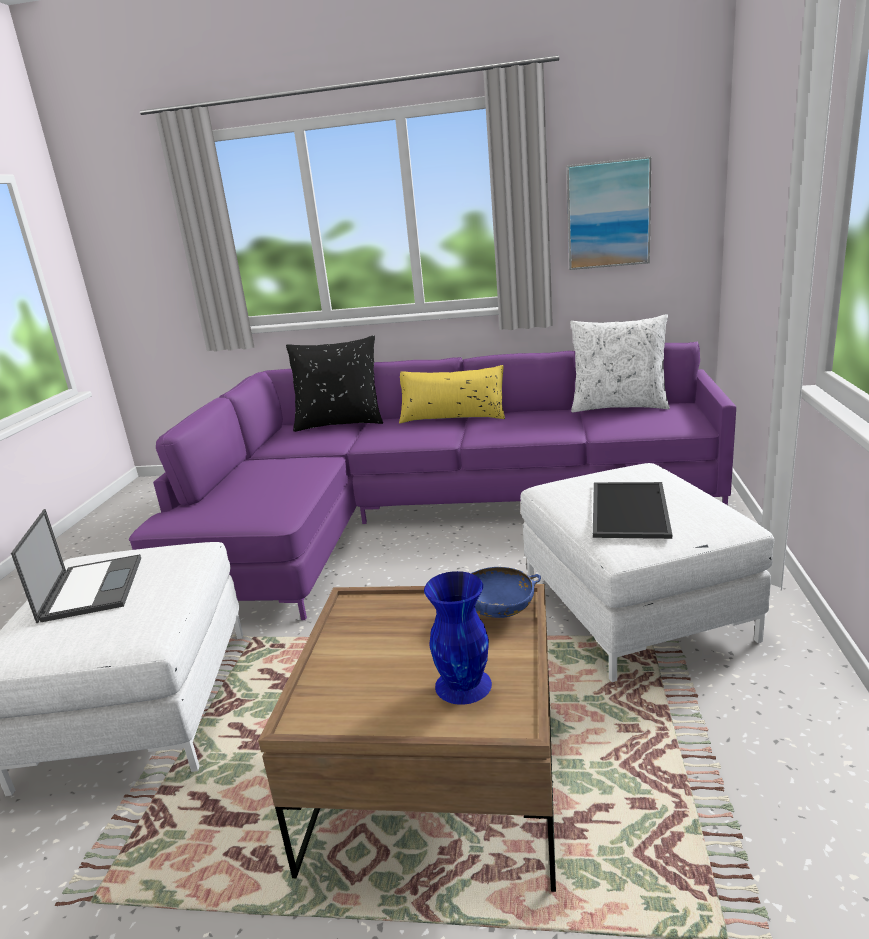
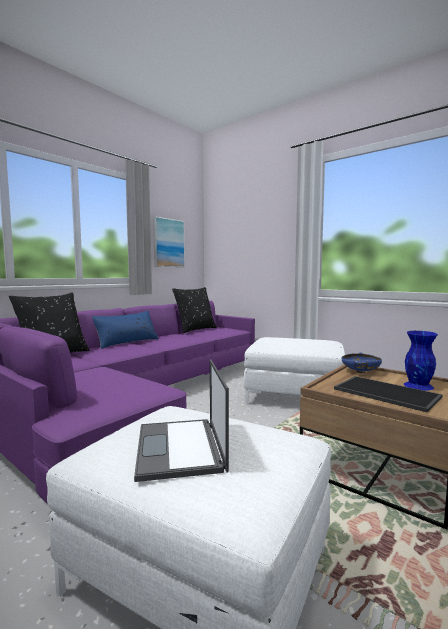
camera: 60 degrees left, 15 degrees down
(92, 588) = (180, 448): laptop -> laptop turned 120 degrees counterclockwise
(452, 417) = (127, 342): yellow pillow -> blue pillow
(618, 406) = (195, 329): white pillow -> black pillow
(627, 509) = (303, 344): tray -> tray (384, 393)

